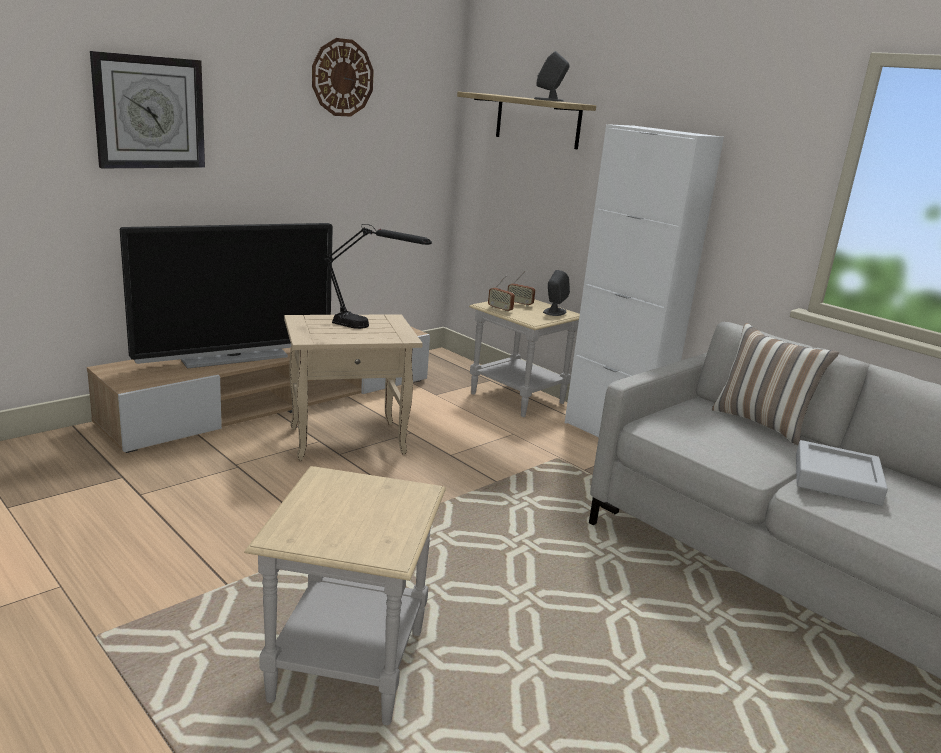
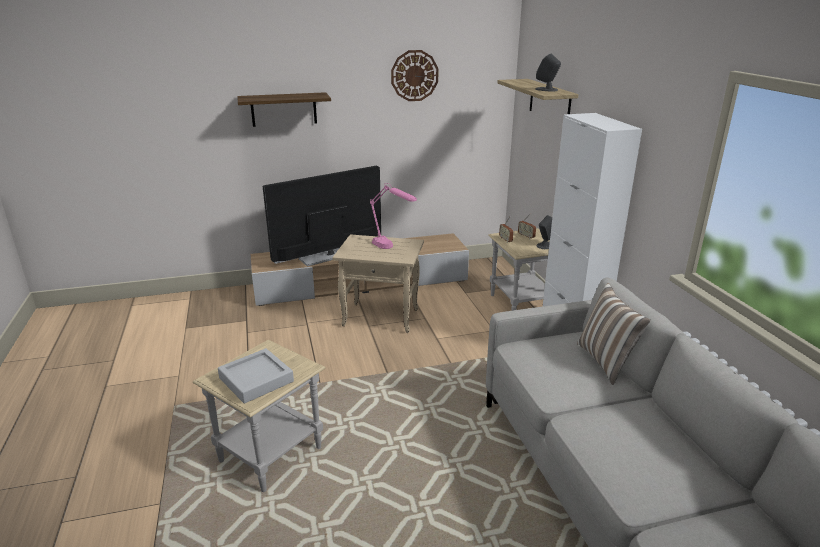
camera: 30 degrees right, 5 degrees up
(149, 112) = (284, 109): wall clock -> shelf
(234, 357) = (330, 255): television -> television turned 150 degrees clockwise
(371, 328) = (391, 249): black table lamp -> pink table lamp
(836, 479) = (607, 418): grey tray -> grey tray (256, 380)

